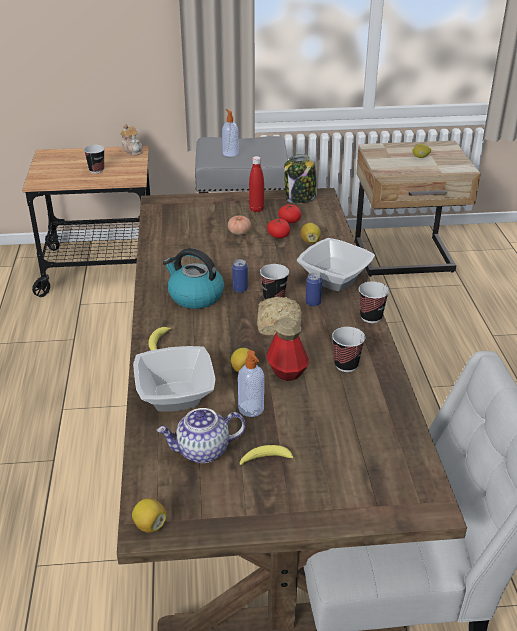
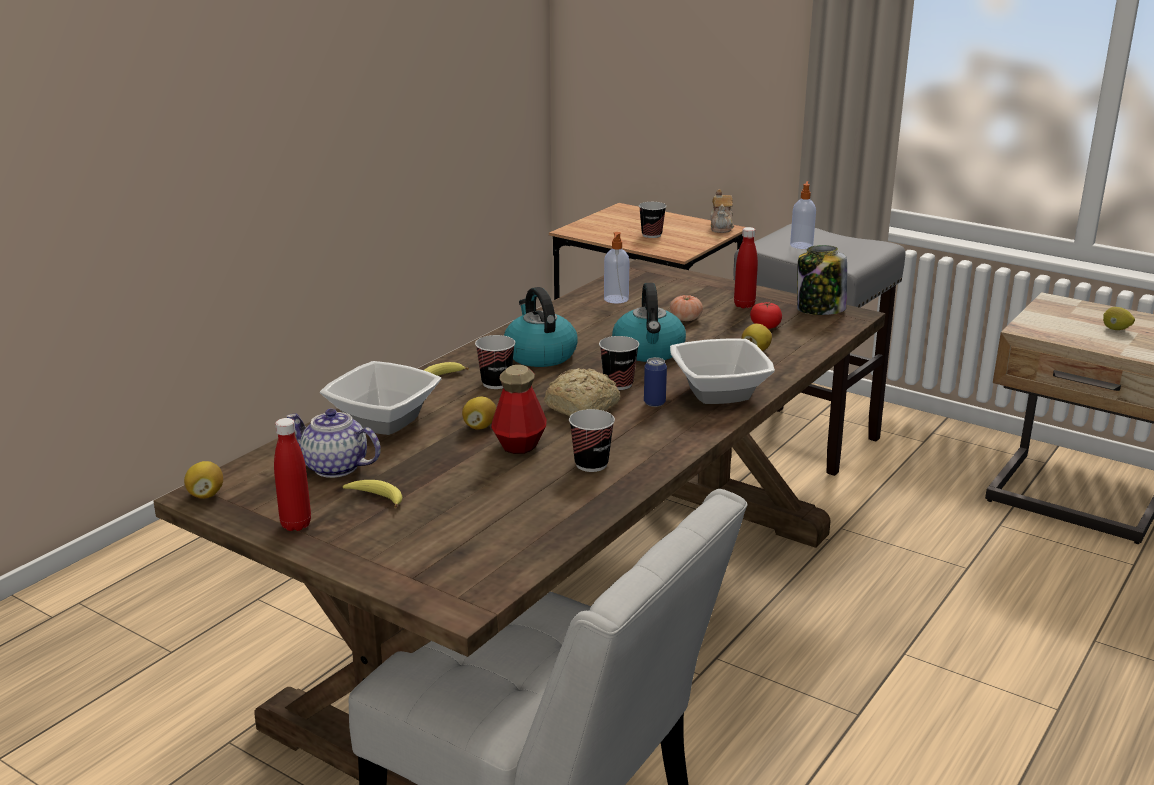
camera: 40 degrees right, 10 degrees down
(240, 289) = (596, 365): can -> none
(250, 511) = (296, 525): none -> red bottle
(251, 409) = (432, 458): soap dispenser -> soap dispenser (616, 299)
(254, 266) = (649, 351): none -> kettle
(278, 235) = (726, 335): tomato -> none
(371, 317) = (698, 438): cup -> cup (496, 383)

